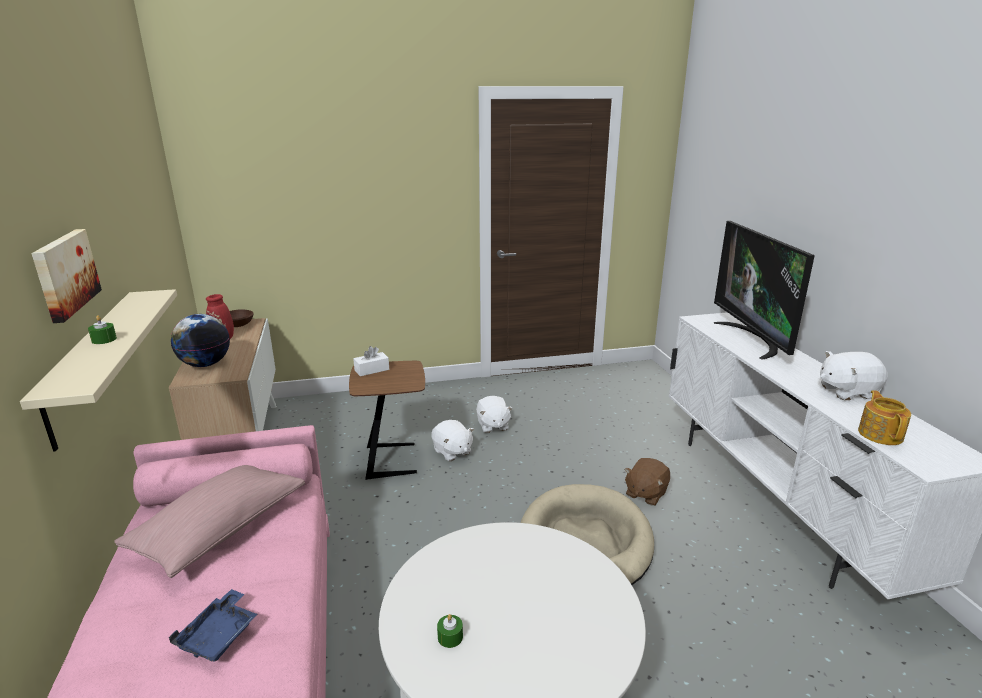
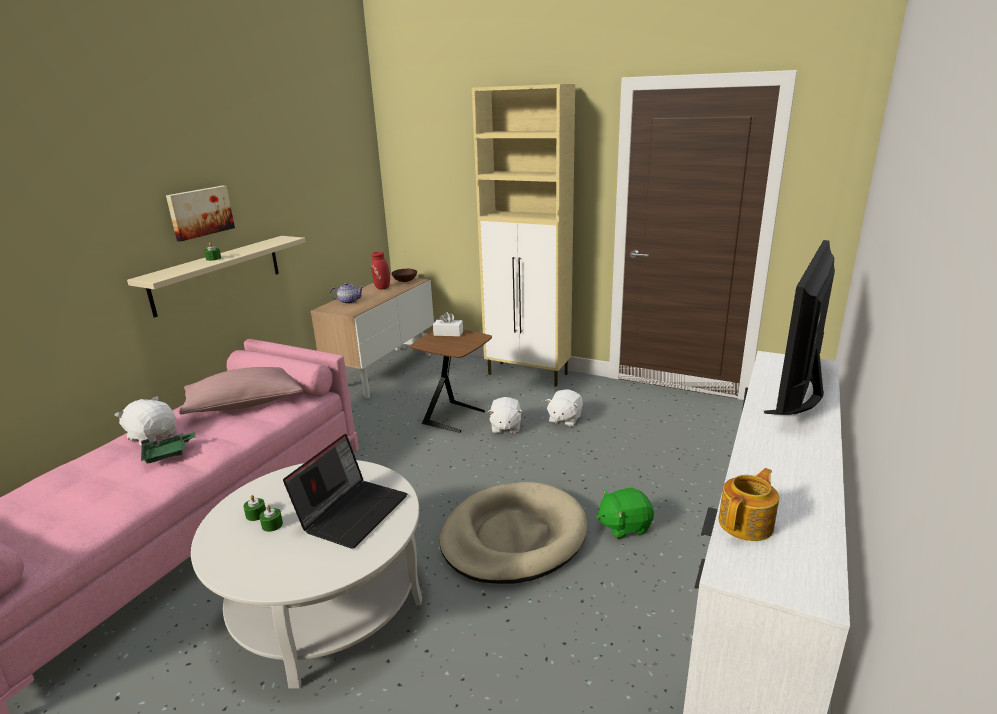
camera: 40 degrees right, 0 degrees up
(205, 364) = (348, 301): globe -> teapot
(219, 635) = (168, 454): blue tray -> green tray
(408, 395) = (528, 374): none -> beige cabinet
(486, 636) = (272, 525): none -> green candle
(539, 578) = (352, 511): none -> laptop
(645, 493) = (624, 526): brown plush toy -> green plush toy
(847, 391) = (804, 474): white plush toy -> white plush toy (153, 436)

